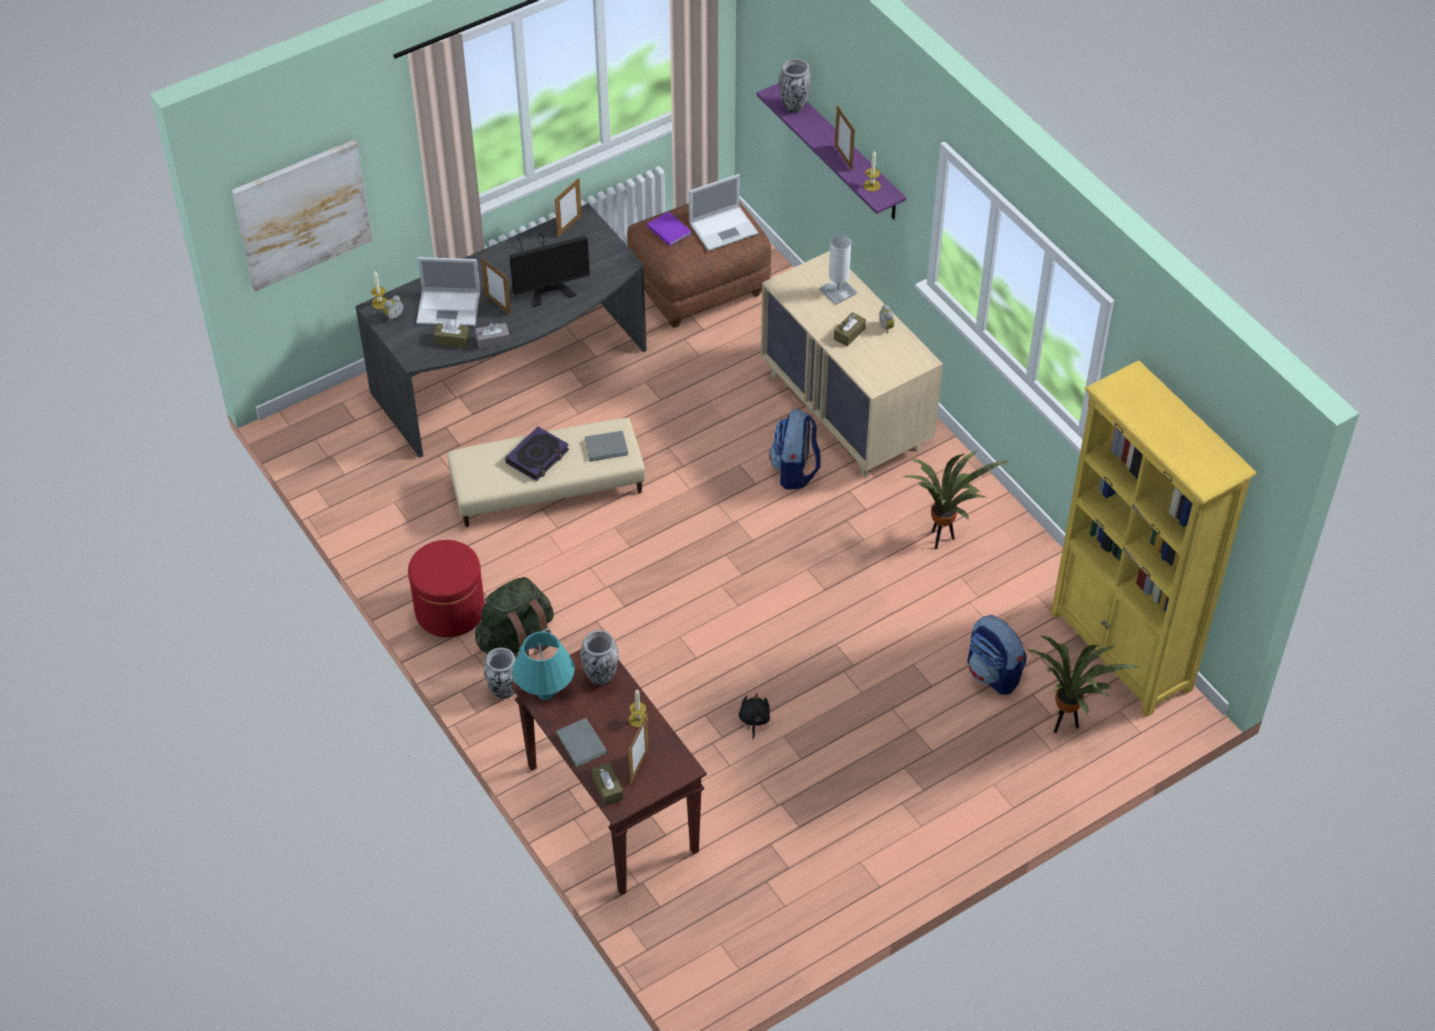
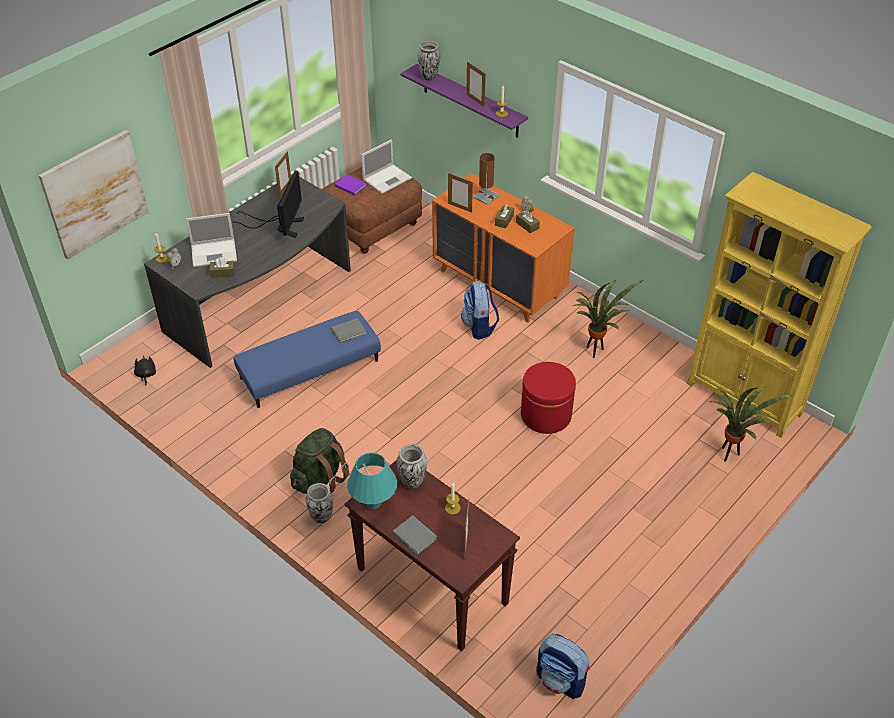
camera: 15 degrees left, 5 degrees down
(450, 610) = (263, 468): red ottoman -> red ottoman (546, 415)
(493, 341) = (253, 268): grey tissue box -> none
(498, 305) = (249, 245): picture frame -> picture frame (460, 207)
(537, 457) = (301, 347): book -> none
(547, 282) = (280, 225): monitor -> monitor turned 45 degrees counterclockwise
(548, 487) = (310, 370): beige ottoman -> blue ottoman
(607, 788) = (447, 566): brown tissue box -> brown tissue box (527, 225)
(754, 720) = (513, 498): black plush toy -> black plush toy (146, 375)
(838, 291) = (485, 196): white table lamp -> brown table lamp
(846, 412) = (499, 284): beige dresser -> orange dresser
(993, 674) = (667, 431): backpack -> backpack (561, 680)

